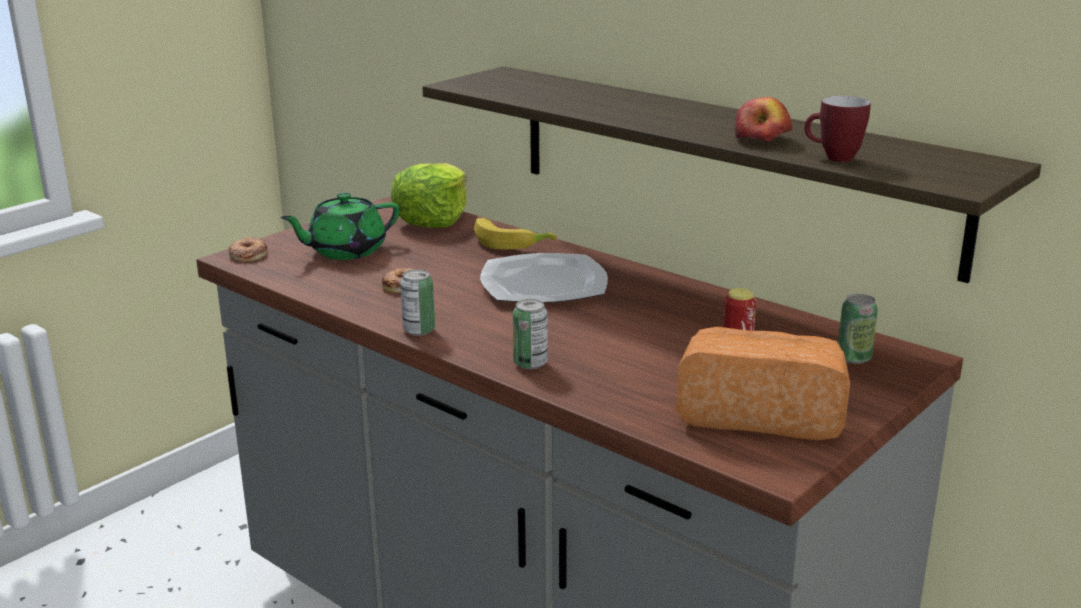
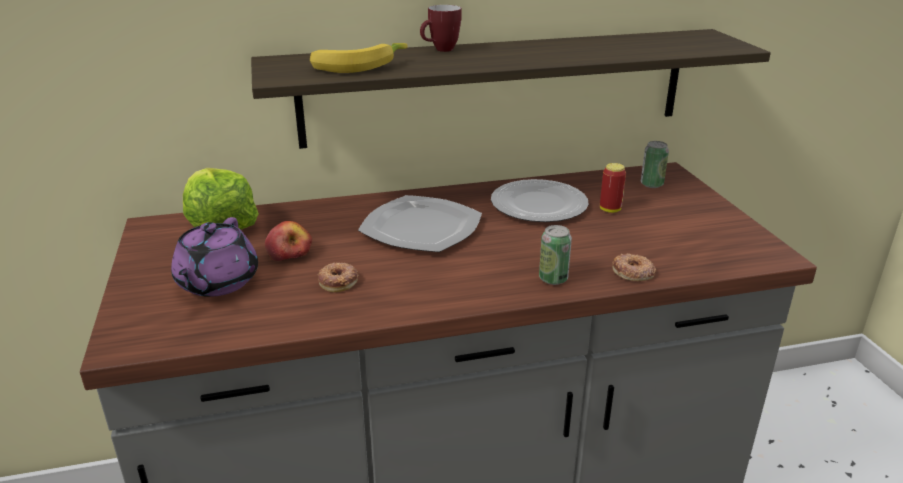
camera: 55 degrees left, 5 degrees up
(248, 254) = (130, 335): donut -> donut (632, 272)
(345, 251) = (216, 283): green teapot -> purple teapot
(419, 330) = (438, 303): can -> none
(511, 243) = (325, 213): banana -> banana (357, 66)
(684, 316) = (538, 204): none -> plate
(760, 414) = (701, 234): bread -> none
(762, 139) = (591, 53): apple -> apple (289, 253)
(832, 158) = (654, 52): mug -> mug (440, 50)

